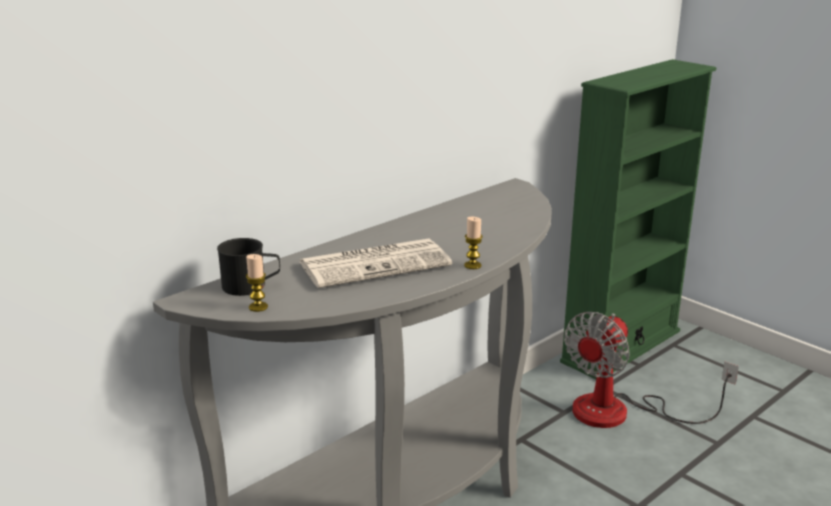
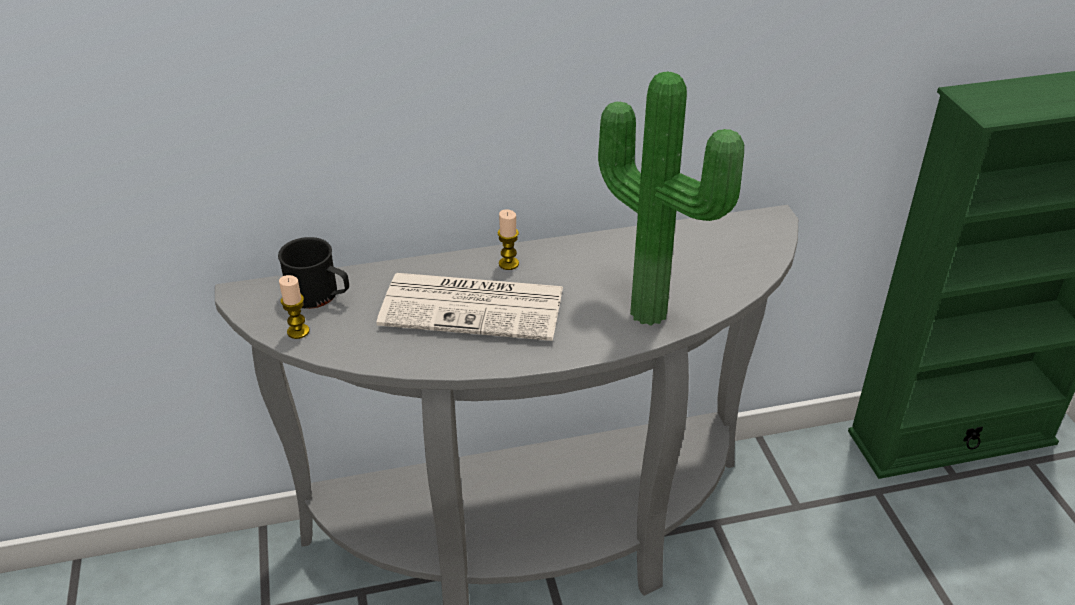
camera: 30 degrees right, 15 degrees up
(472, 265) = (579, 349): candle -> candle (508, 264)
(495, 238) = (653, 310): none -> potted plant
(620, 412) = (871, 536): fan -> none

